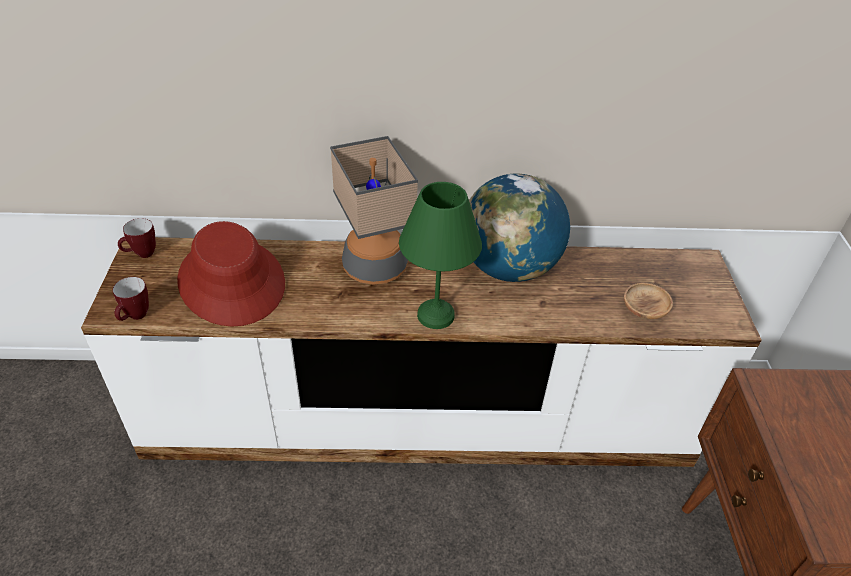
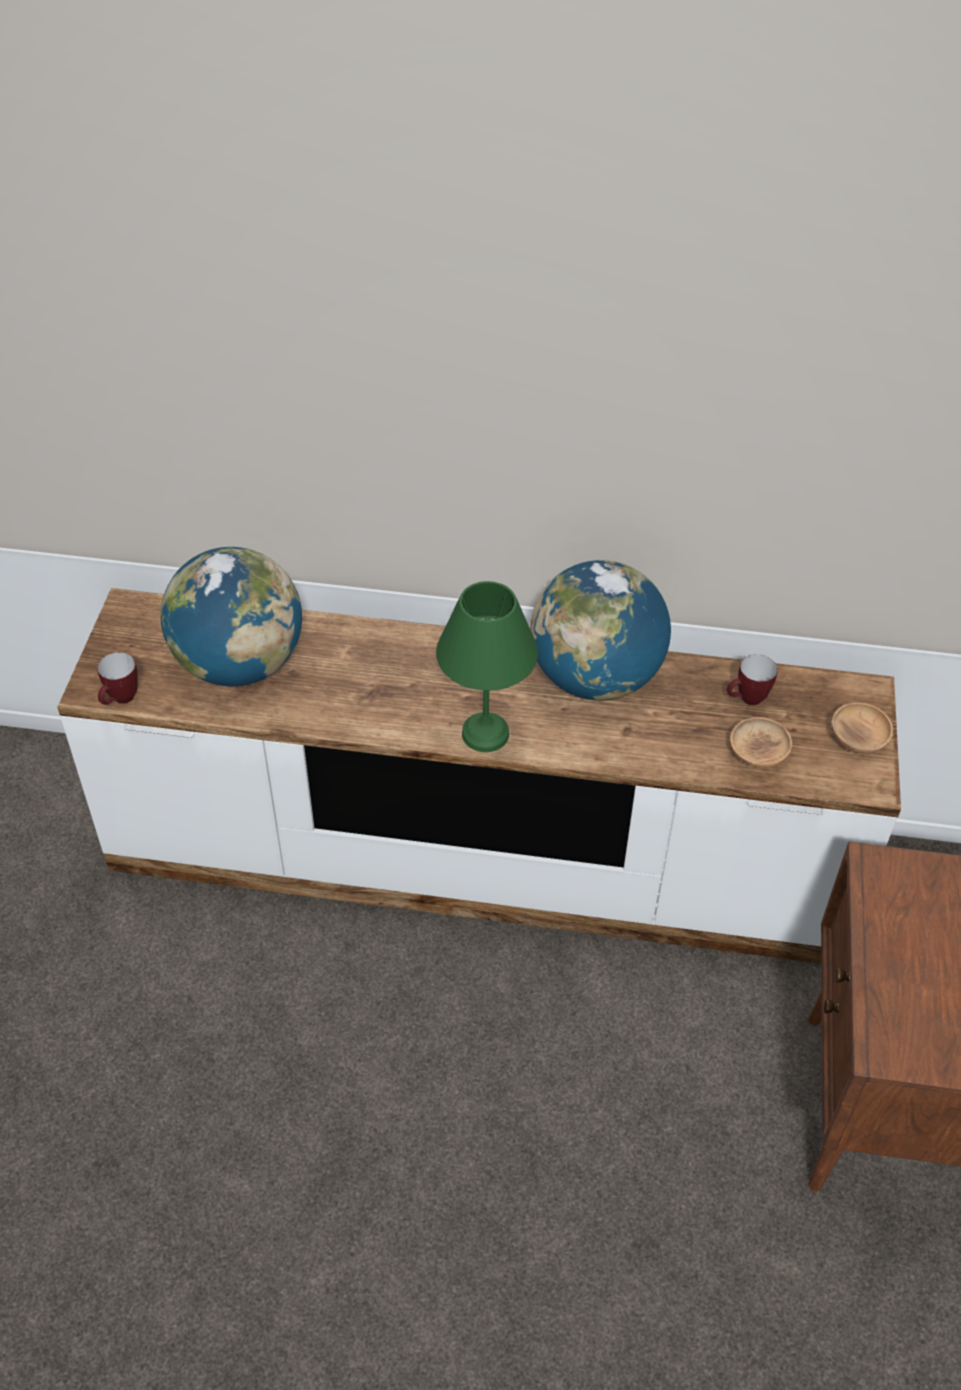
camera: 10 degrees right, 5 degrees up
(142, 255) = (131, 616): mug -> mug (747, 700)
(232, 281) = (239, 664): red hat -> globe
(375, 267) = (421, 660): table lamp -> none
(711, 293) = (858, 739): none -> brown bowl

